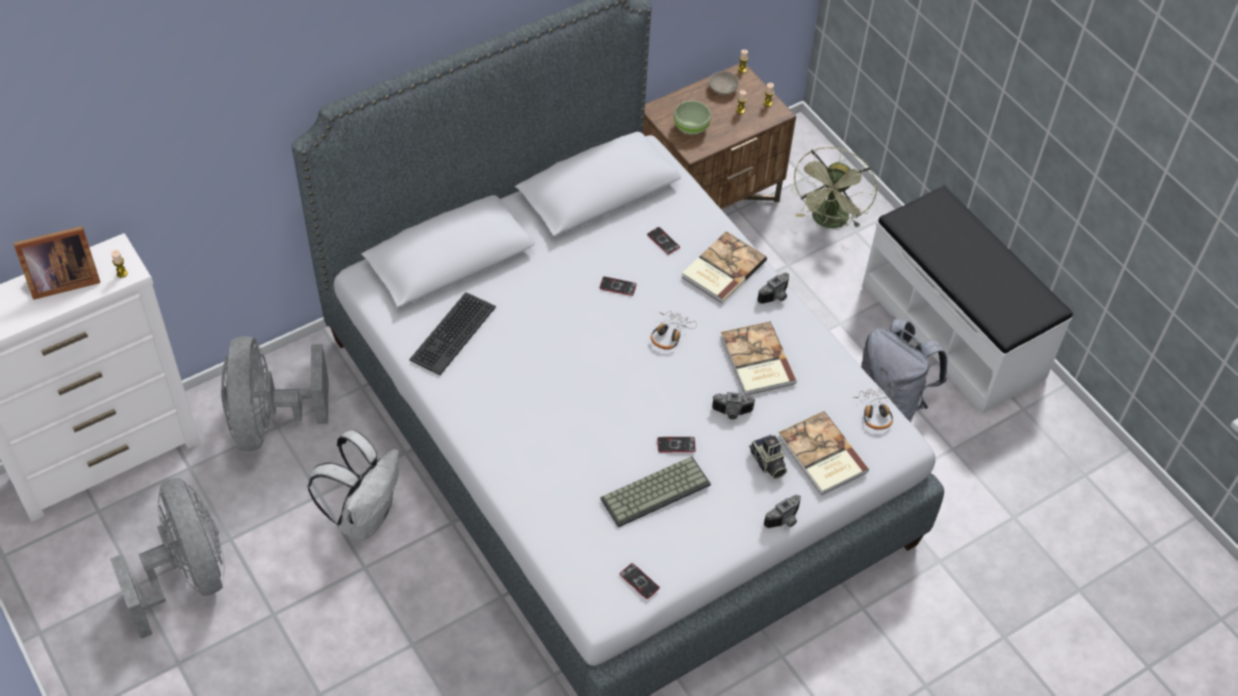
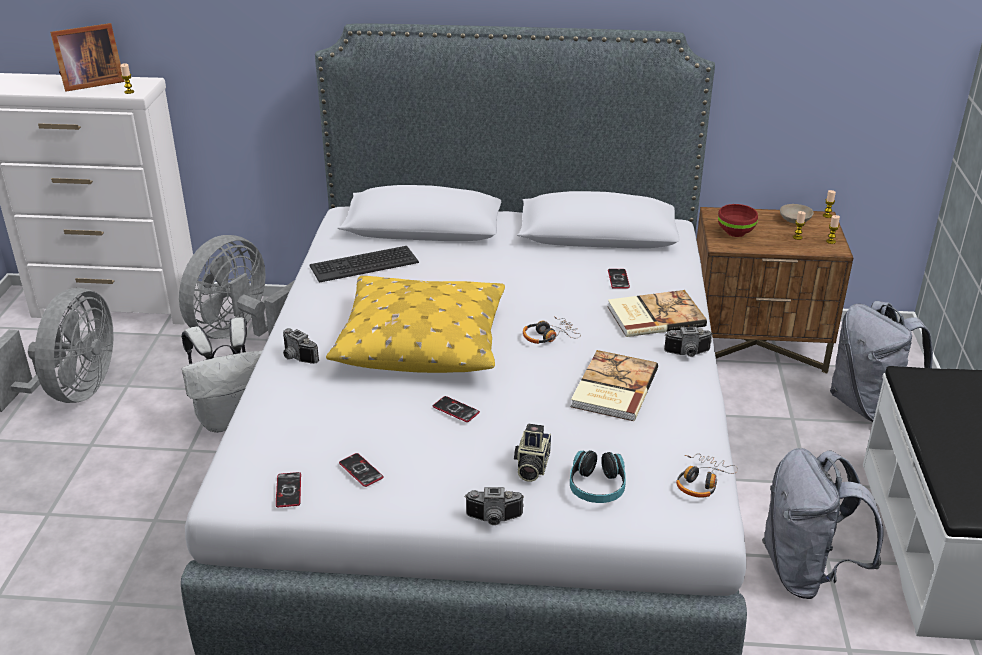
camera: 40 degrees right, 20 degrees down
(61, 280) = (90, 83): picture frame -> picture frame turned 45 degrees counterclockwise
(585, 393) = (421, 341): none -> yellow pillow
(618, 286) = (540, 290): phone -> phone (361, 470)
(655, 490) = (393, 431): keyboard -> none
(692, 128) = (736, 232): green bowl -> red bowl
(732, 413) = (541, 414): camera -> camera (296, 358)
(821, 456) = (597, 487): book -> headphones
(829, 222) = (868, 406): green fan -> grey backpack

